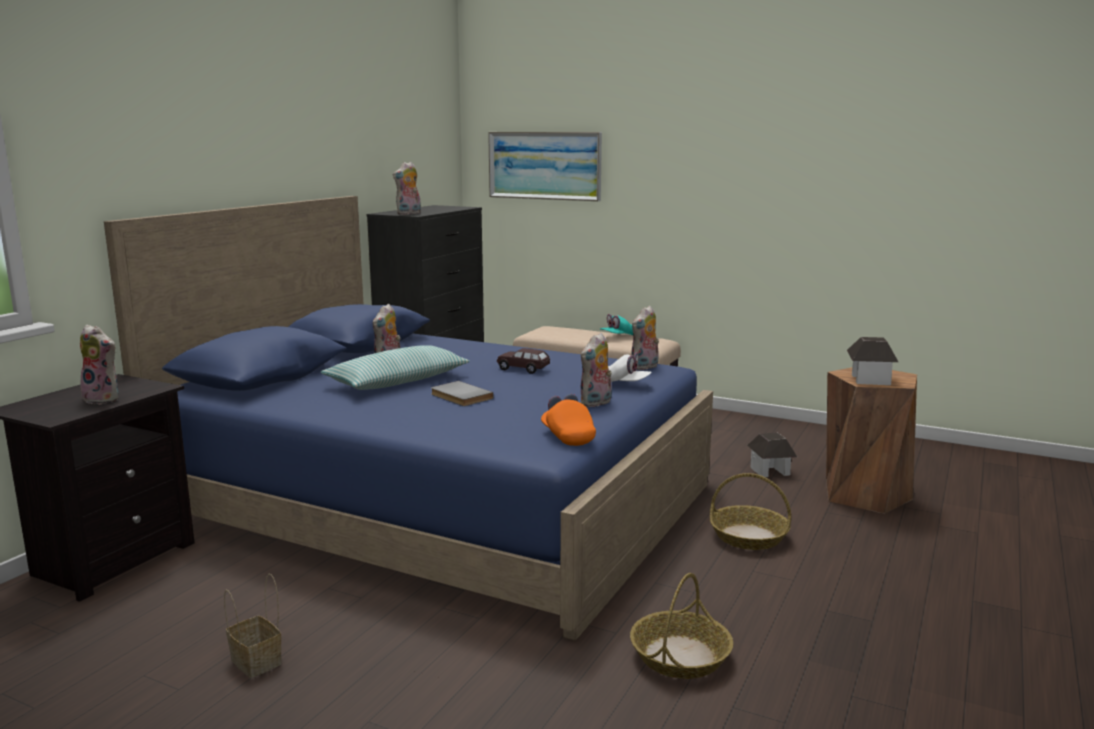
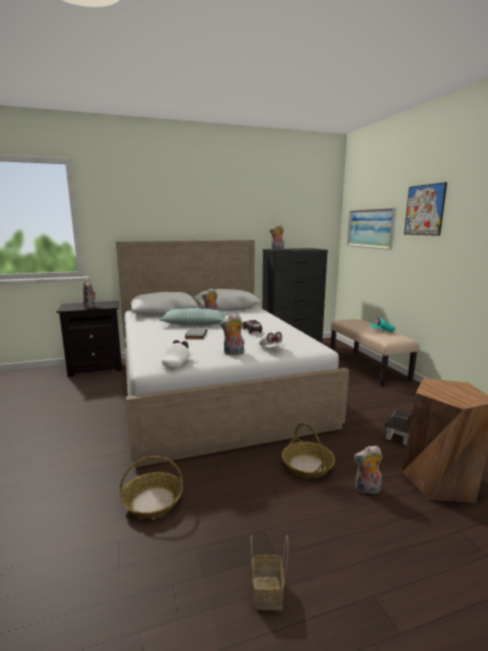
camera: 45 degrees right, 0 degrees up
(258, 662) = (56, 416): basket -> basket (268, 594)
(440, 501) = (213, 386): blue bed -> white bed
(567, 436) = (177, 363): orange cap -> white cap
(645, 367) = (309, 344): plush toy -> plush toy (367, 490)
(660, 138) = (424, 210): none -> picture
(869, 379) = (440, 392): toy house -> none

